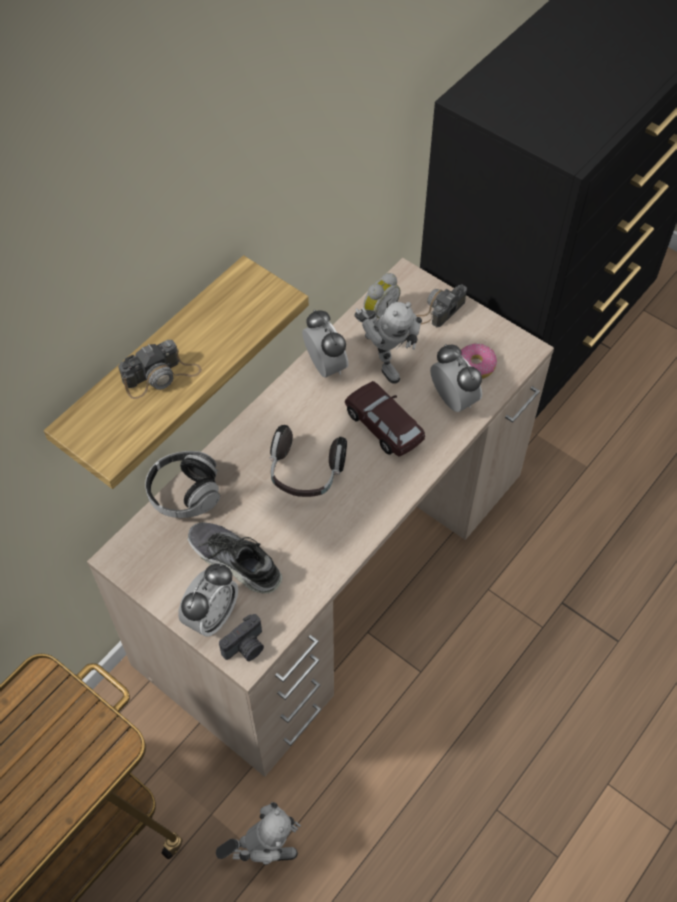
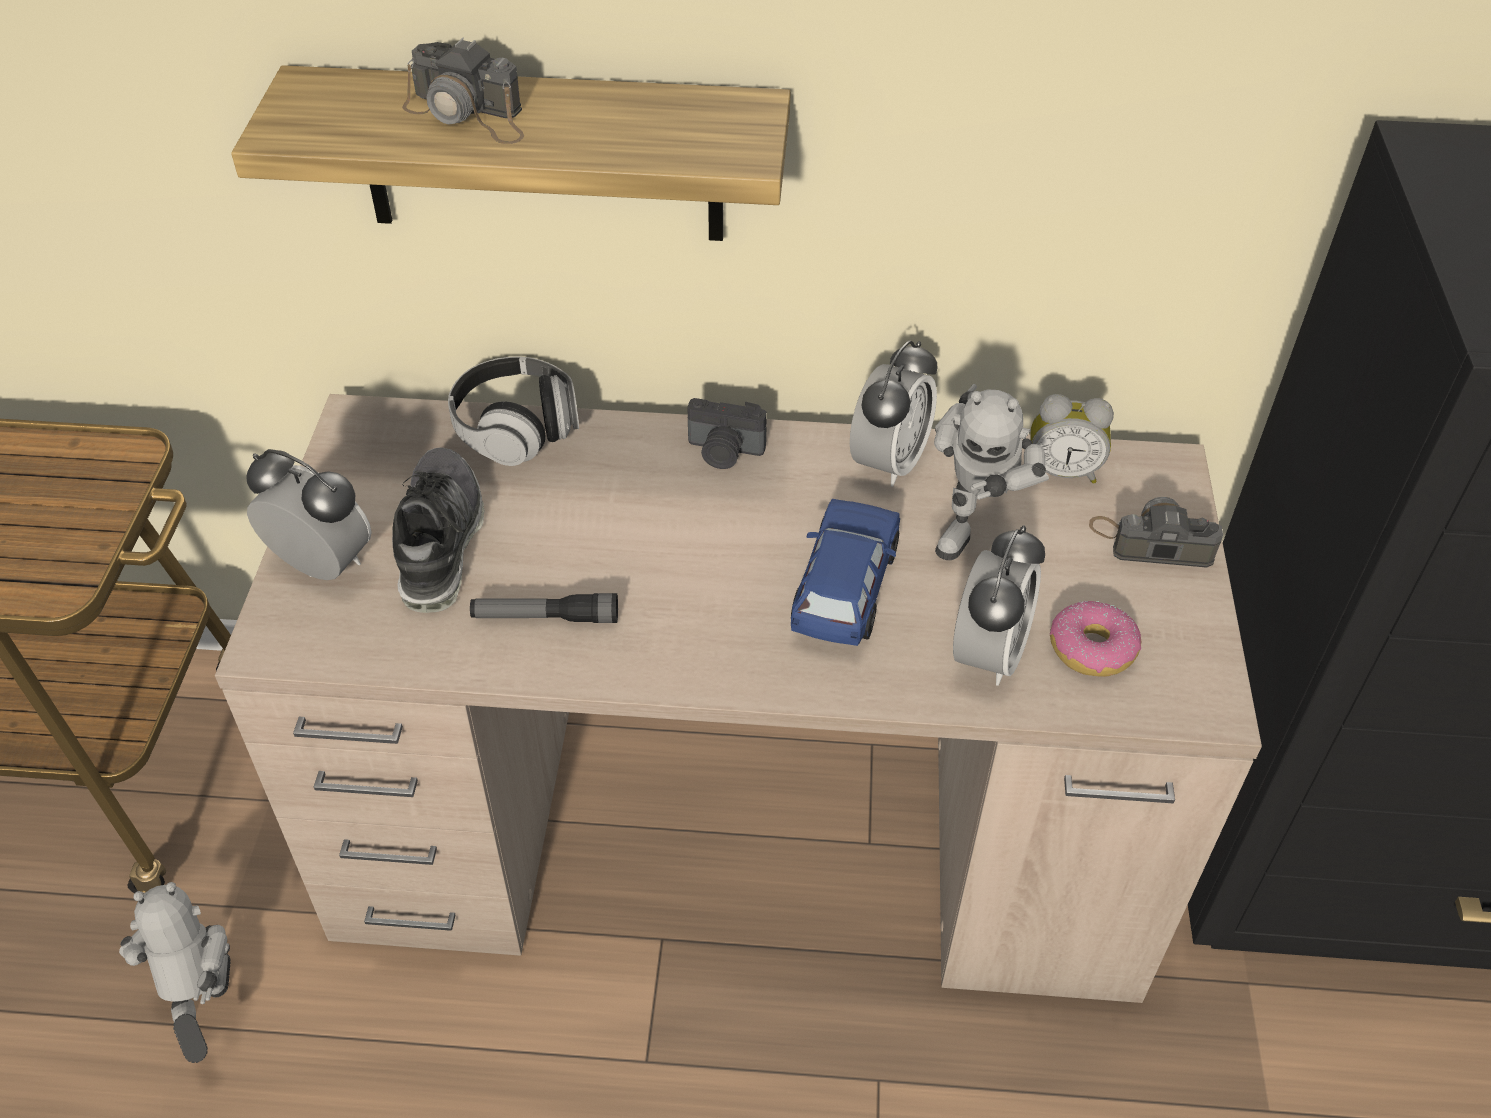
camera: 55 degrees right, 10 degrees down
(211, 616) = (322, 565): alarm clock -> alarm clock turned 150 degrees counterclockwise
(246, 647) = (292, 632): camera -> camera (724, 452)
(264, 850) = (207, 1011): toy robot -> toy robot turned 150 degrees counterclockwise
(305, 473) = (665, 541): headphones -> none
(315, 542) = (545, 617): none -> flashlight
(384, 426) = (844, 590): brown toy car -> blue toy car

